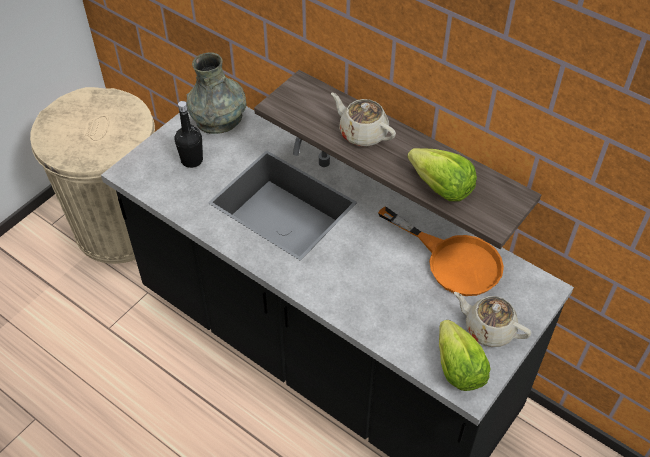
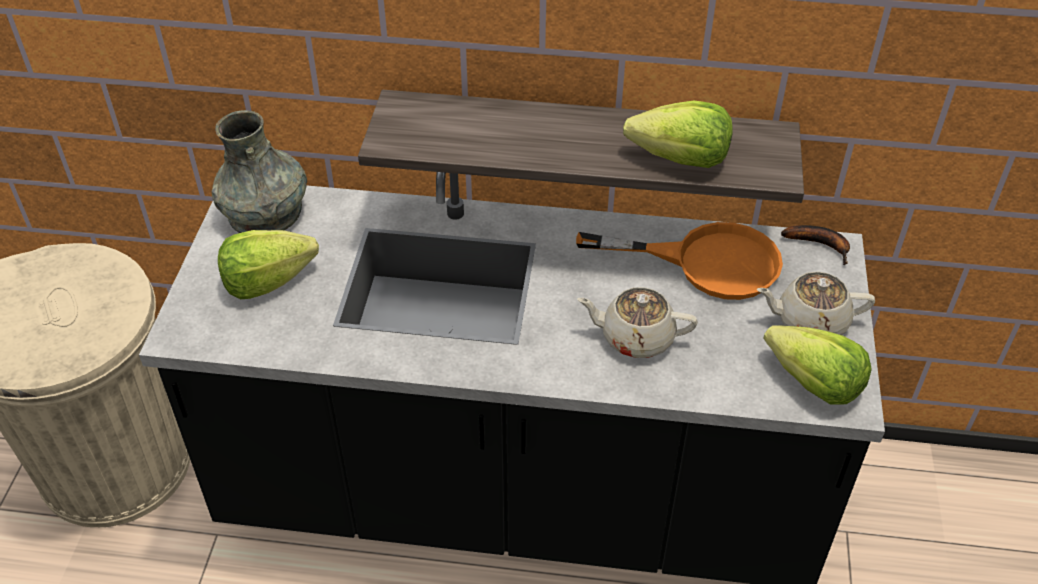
camera: 30 degrees left, 5 degrees down
(192, 160) = (267, 281): black bottle -> lettuce
(362, 133) = (530, 133): beige teapot -> beige teapot (635, 337)
(538, 282) = (821, 245): none -> banana

